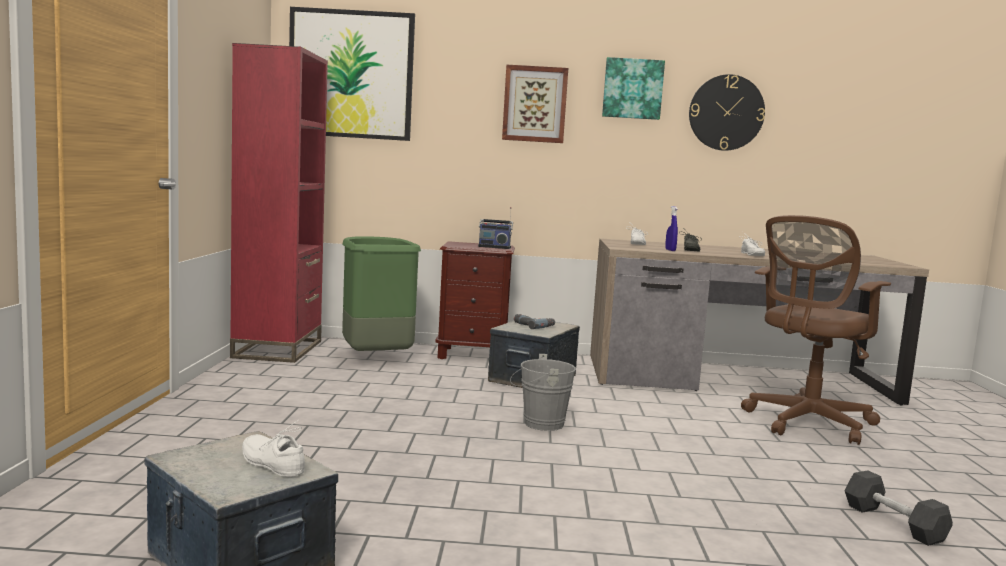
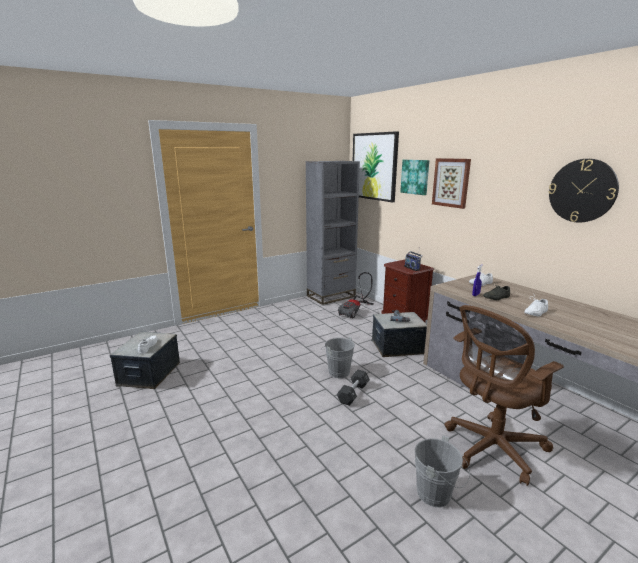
camera: 55 degrees right, 10 degrees up
(278, 349) = (331, 296): red bookcase -> grey bookcase
(374, 358) = (355, 312): green trash can -> vacuum cleaner
(632, 89) = (510, 172): picture -> picture (415, 177)
(806, 423) = (491, 449): brown office chair -> brown office chair turned 45 degrees counterclockwise
(867, 469) = (437, 495): none -> grey bucket
(893, 523) = (353, 523): black dumbbell -> black dumbbell (353, 393)

